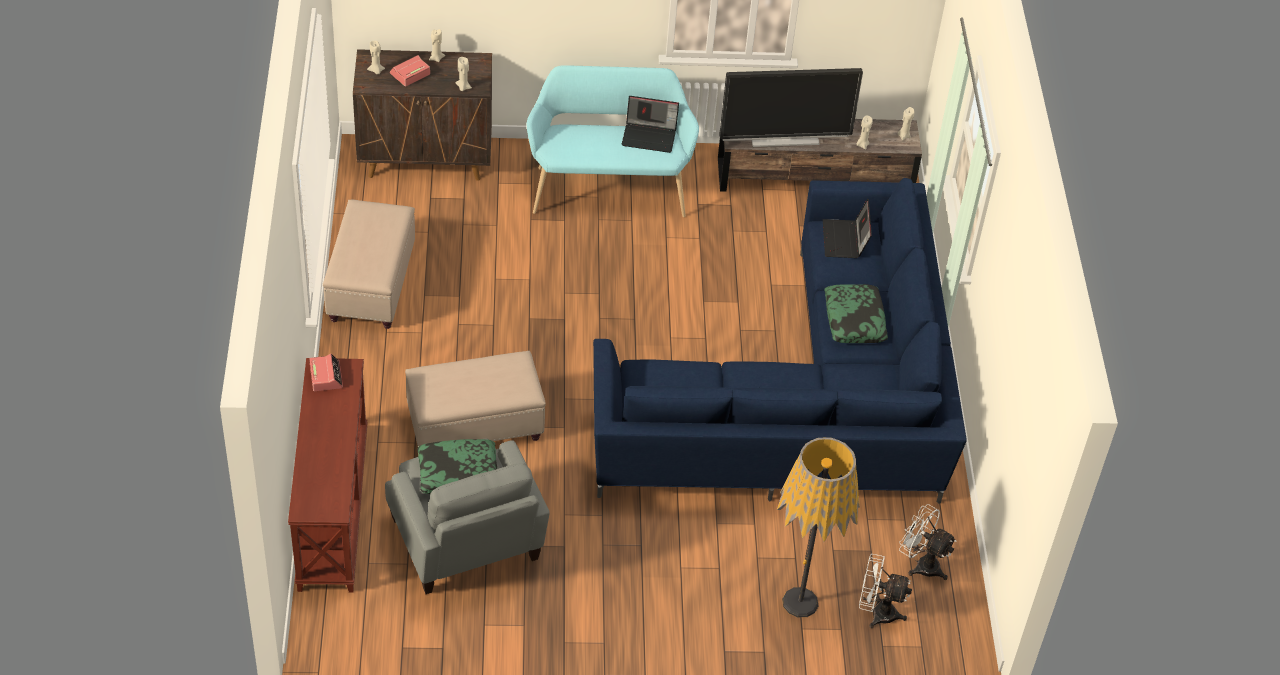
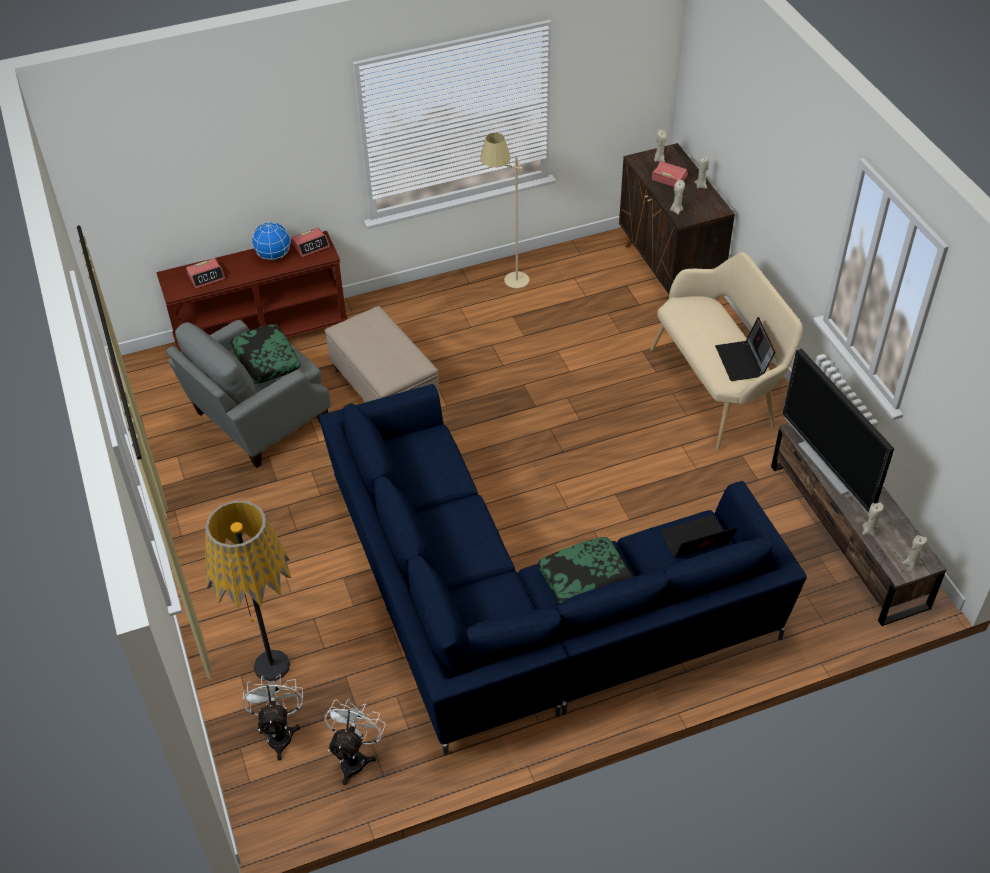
camera: 75 degrees right, 0 degrees up
(323, 412) = (273, 255): none -> globe
(325, 477) = (206, 277): none -> alarm clock
(371, 284) = (506, 284): beige ottoman -> beige floor lamp
(608, 187) = (718, 388): turquoise bench -> beige bench

